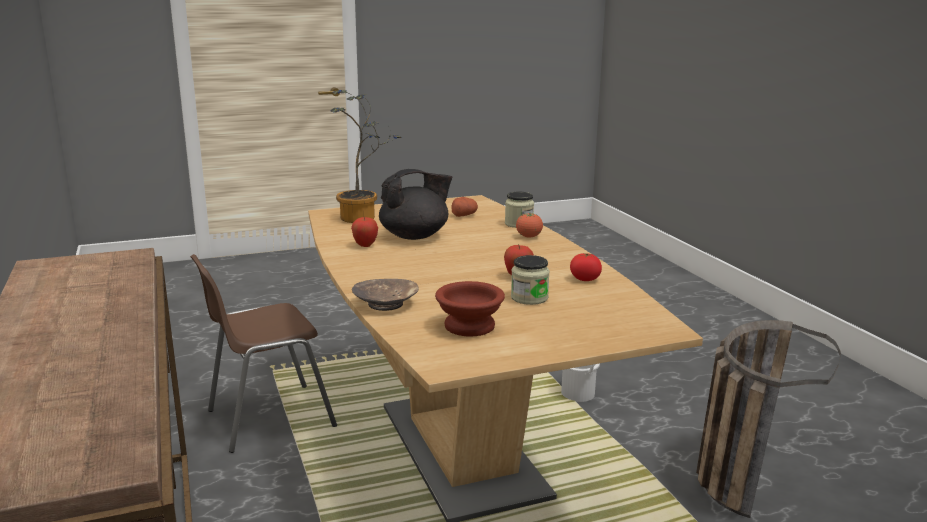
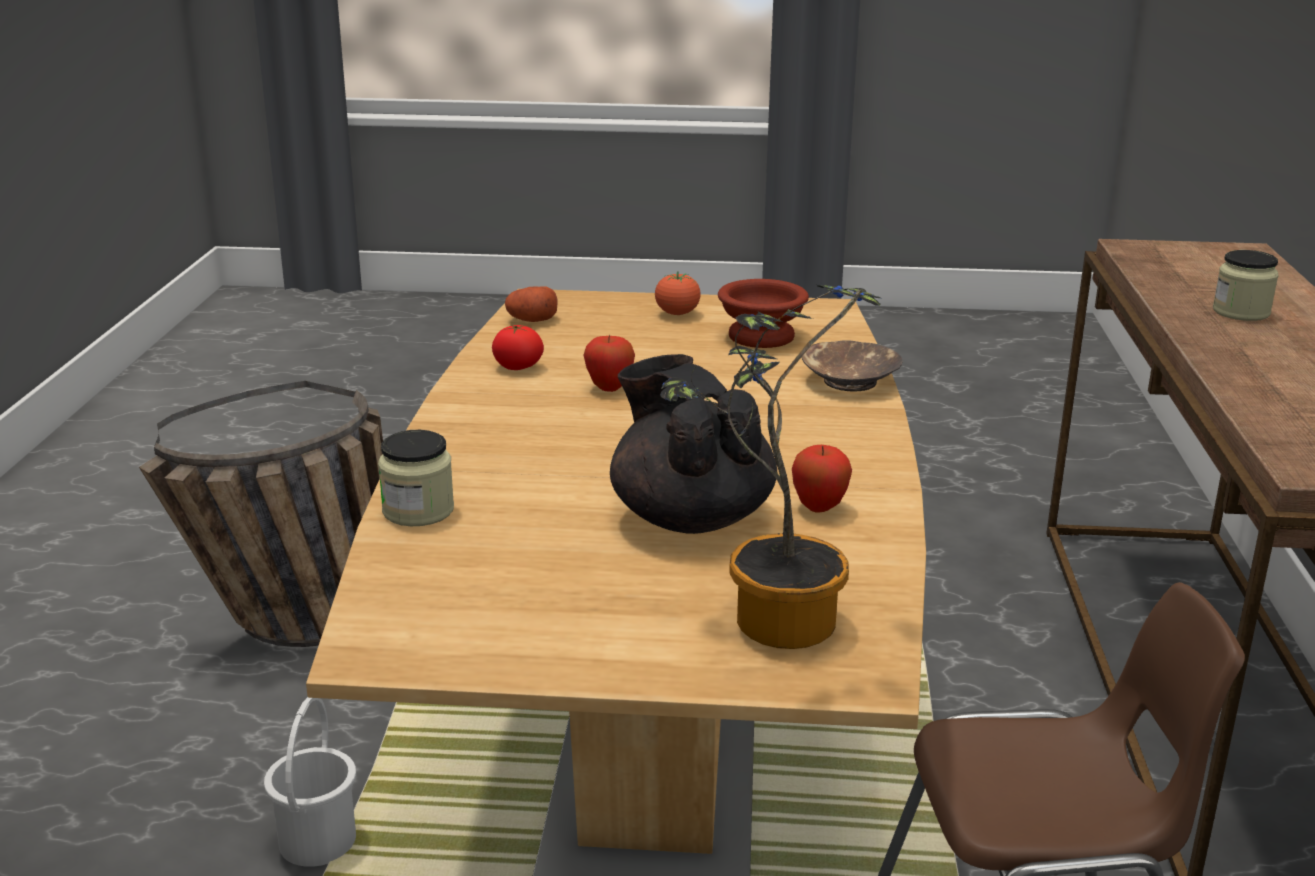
camera: 155 degrees left, 5 degrees up
(415, 236) = (690, 517): black teapot -> black teapot turned 60 degrees clockwise
(464, 215) = (496, 574): potato -> potato (531, 320)
(529, 237) = (460, 467): tomato -> tomato (677, 314)
(529, 298) = (640, 355): jar -> jar (1241, 312)

